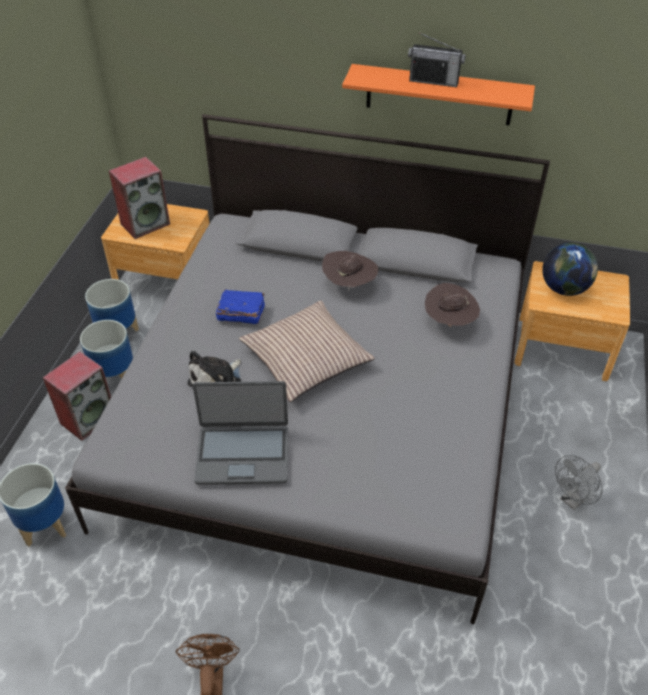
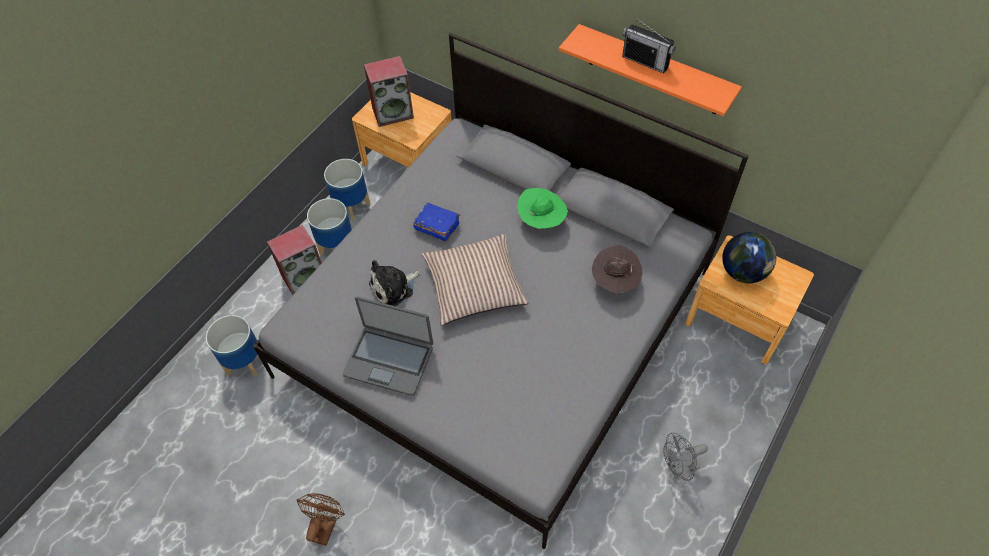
camera: 20 degrees right, 10 degrees up
(349, 285) = (541, 221): brown hat -> green hat

